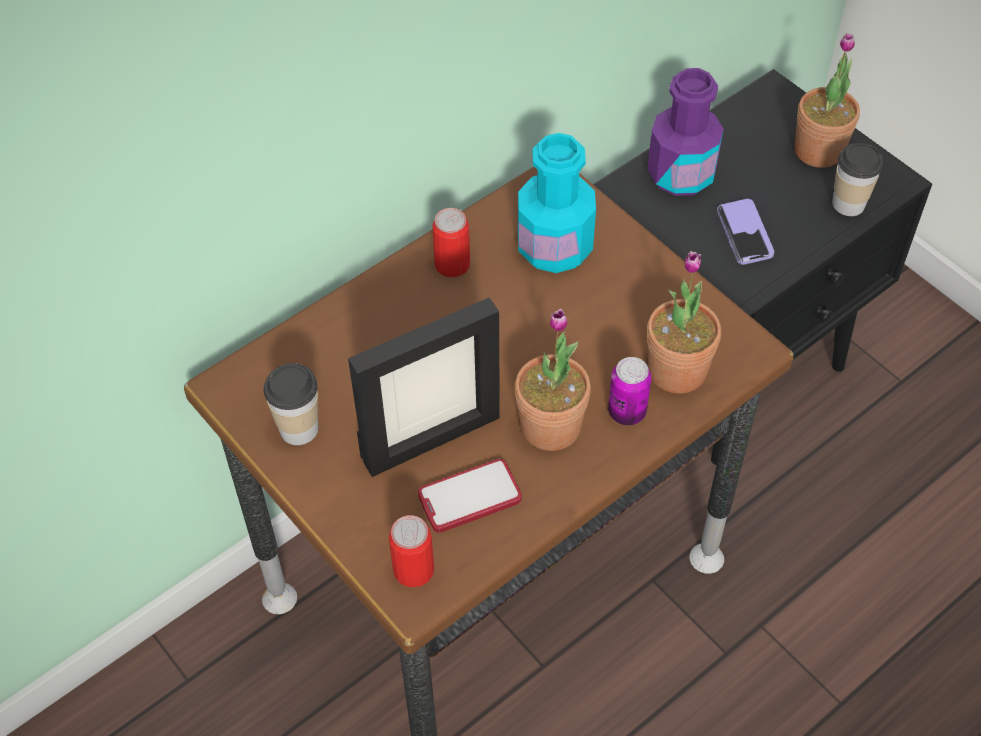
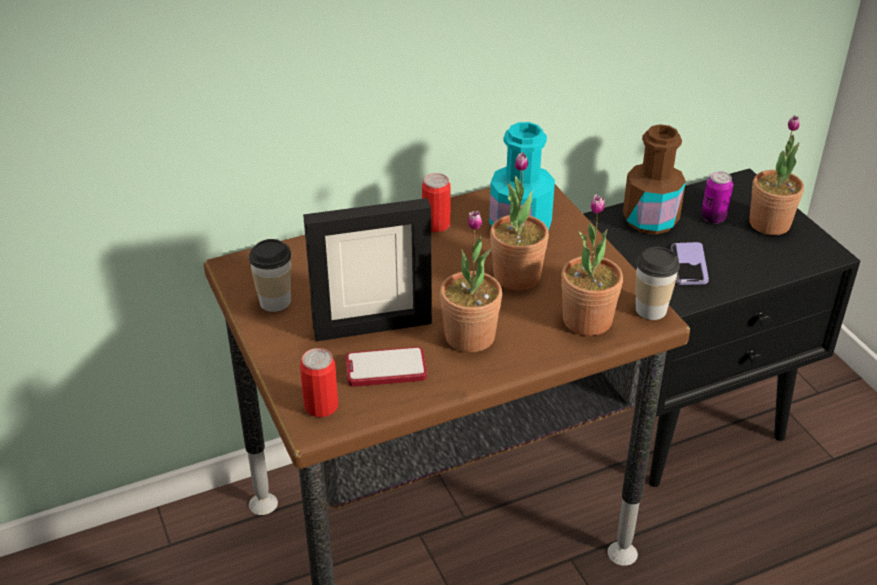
camera: 15 degrees right, 15 degrees down
(575, 323) = (517, 276): none -> potted plant
(627, 412) = (535, 339): can -> can (713, 218)
(681, 174) = (650, 220): purple bottle -> brown bottle
(848, 204) = (783, 261): cup -> cup (650, 309)

